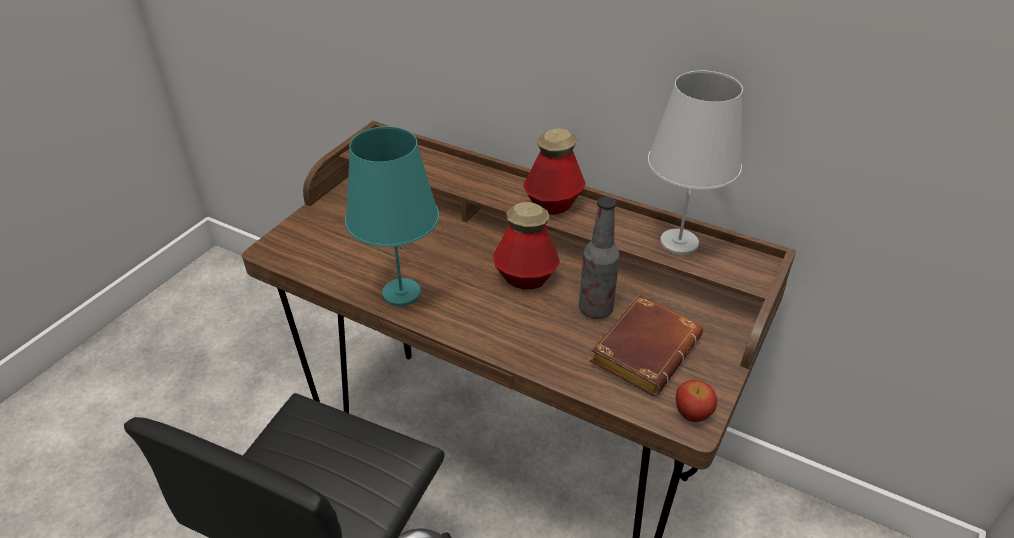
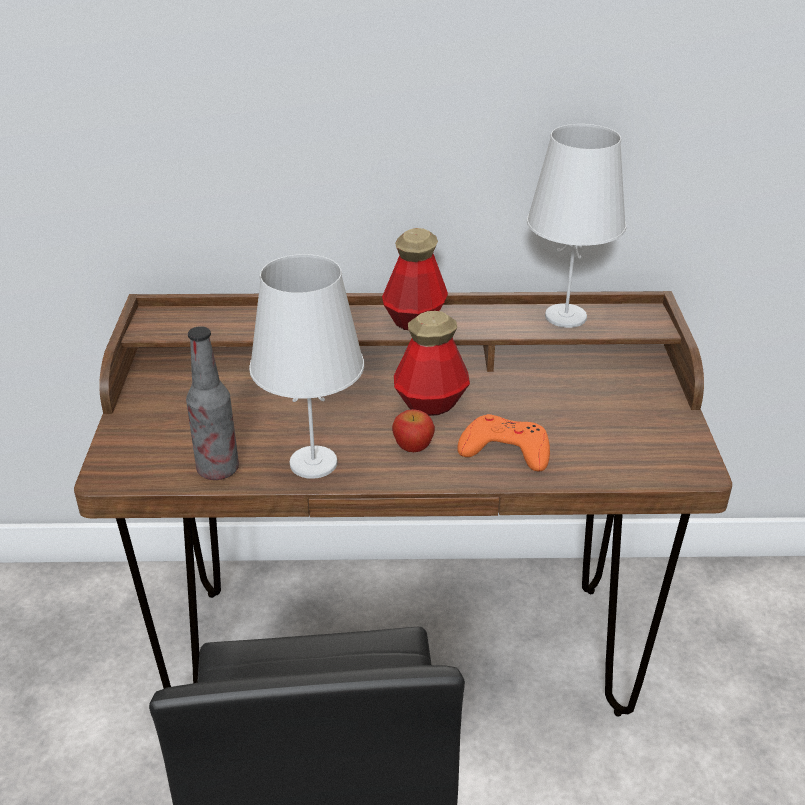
camera: 30 degrees left, 5 degrees down
(401, 293) = (313, 463): turquoise table lamp -> white table lamp
(548, 338) = (505, 449): none -> orange game controller
(595, 309) = (525, 408): bottle -> bottle (218, 469)
(643, 348) = (599, 425): brown book -> none
(692, 414) = (690, 463): apple -> apple (413, 447)

